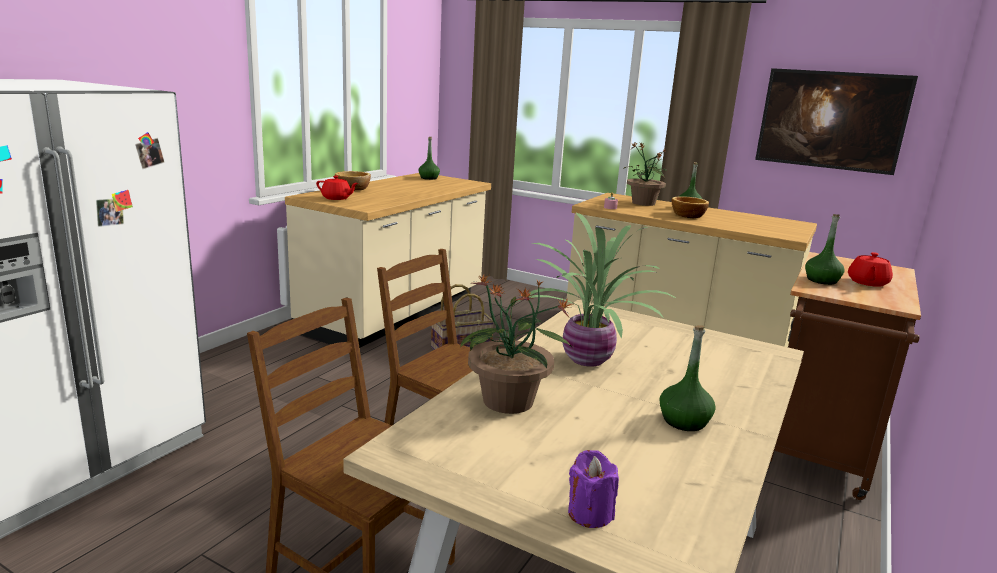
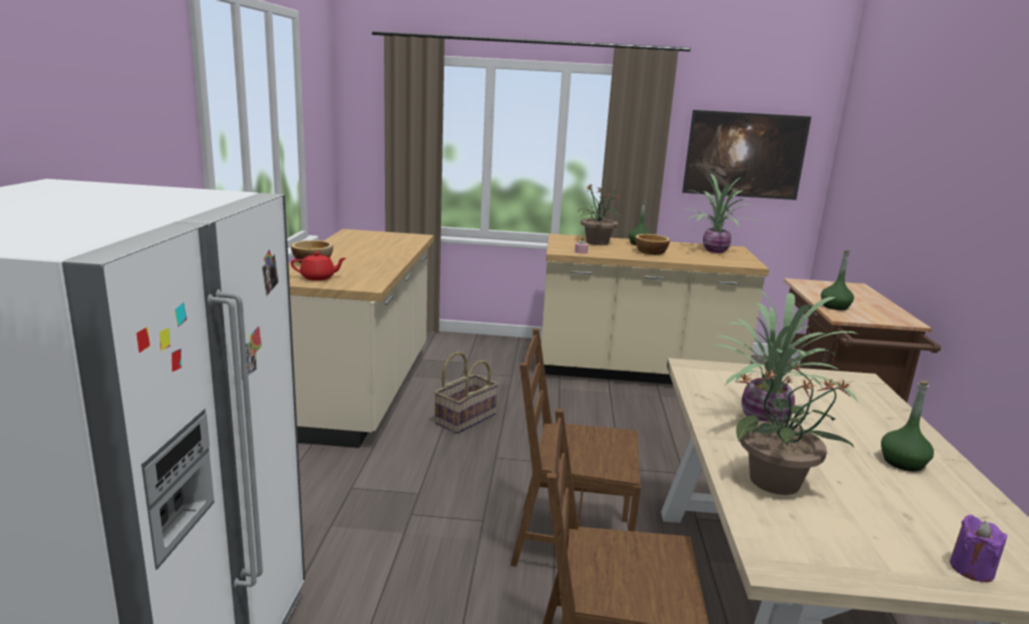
camera: 25 degrees left, 0 degrees up
(429, 178) = (365, 236): green bottle -> none
(768, 222) = (714, 250): none -> potted plant
(867, 283) = (861, 303): red teapot -> none

